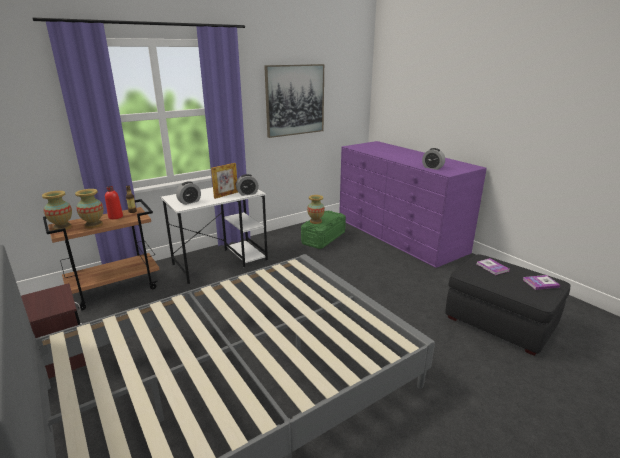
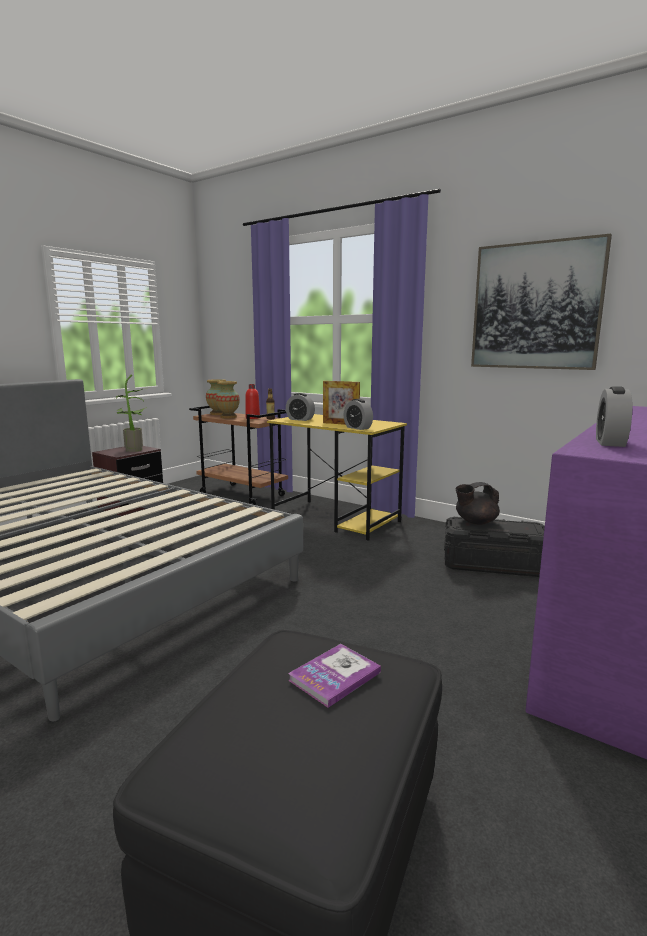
camera: 70 degrees right, 10 degrees down
(55, 297) = (134, 450): none -> potted plant
(221, 262) = (336, 519): white desk -> yellow desk
(315, 221) = (475, 522): vase -> black teapot
(323, 238) = (493, 564): green storage box -> black storage box
(540, 283) = (269, 775): book -> none

